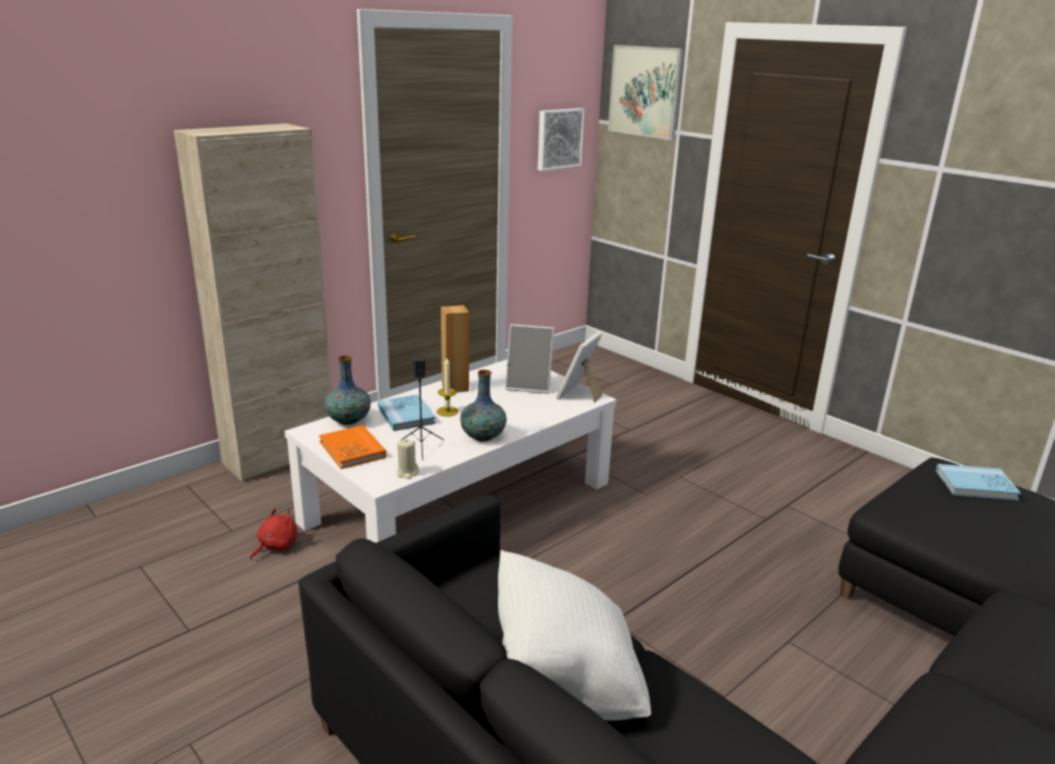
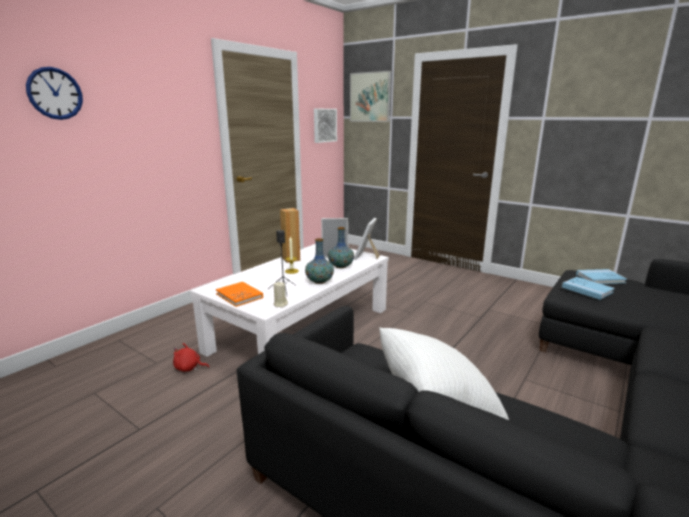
camera: 10 degrees left, 5 degrees down
(109, 121) = (55, 93): none -> wall clock
(275, 546) = (189, 368): red plush toy -> red plush toy turned 105 degrees counterclockwise
(280, 456) = (178, 316): beige cabinet -> none
(348, 420) = (231, 281): vase -> vase (340, 266)
(406, 415) = (267, 275): blue book -> blue book (587, 290)

